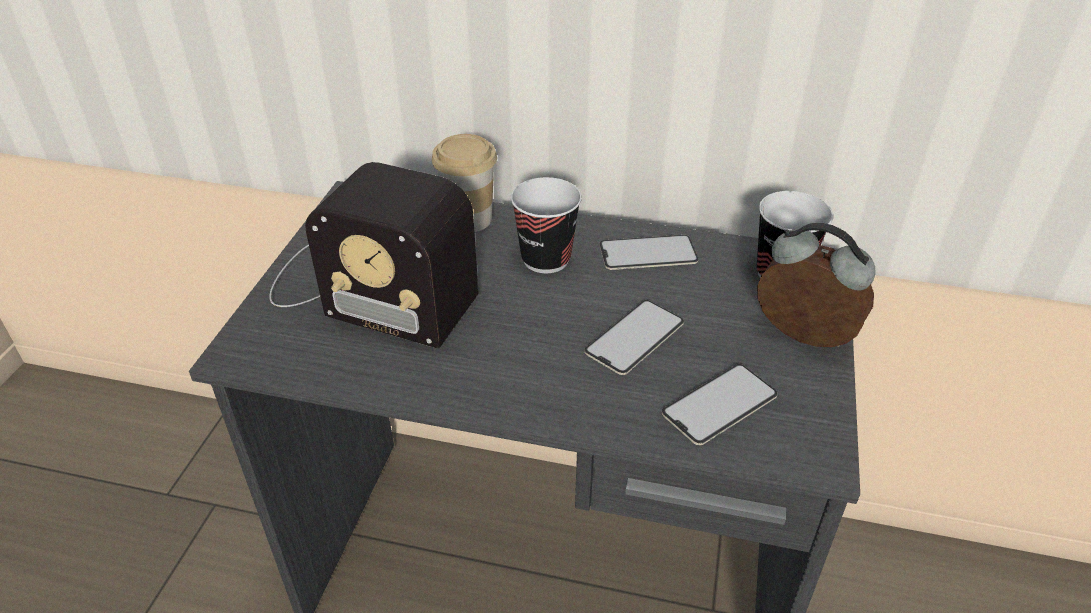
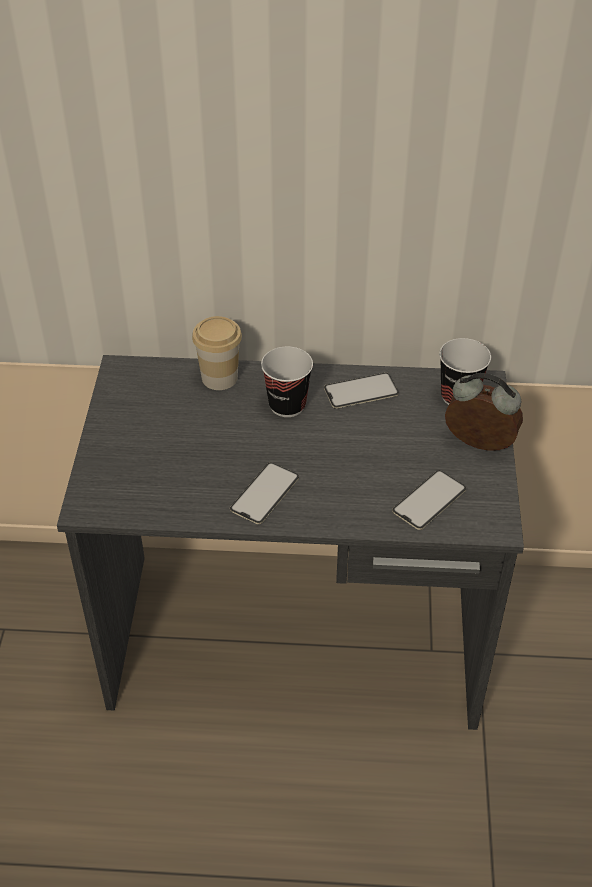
camera: 10 degrees left, 5 degrees up
(366, 287) = (161, 445): radio -> none
(634, 337) = (364, 459): phone -> phone (264, 493)

